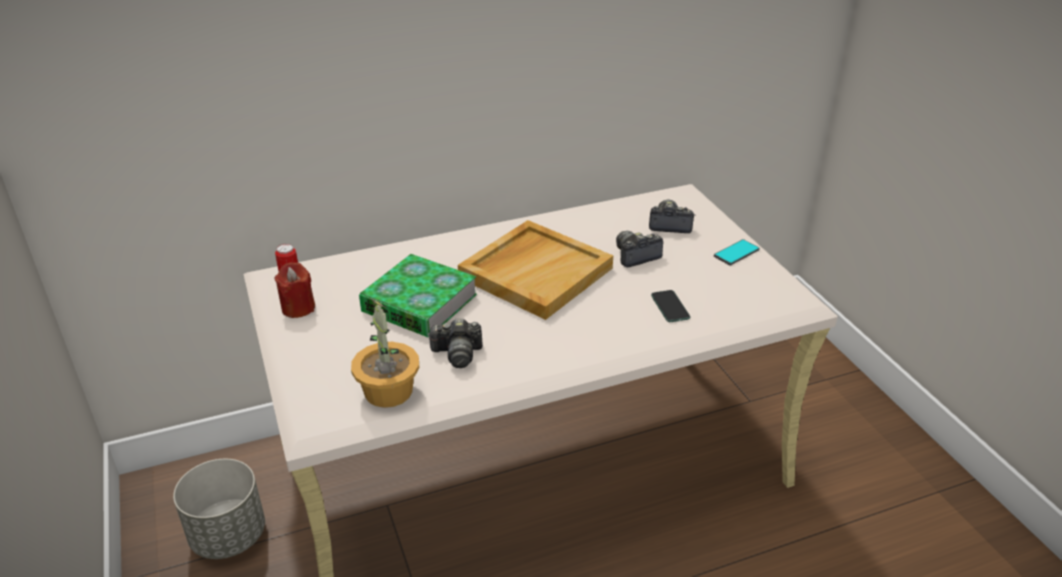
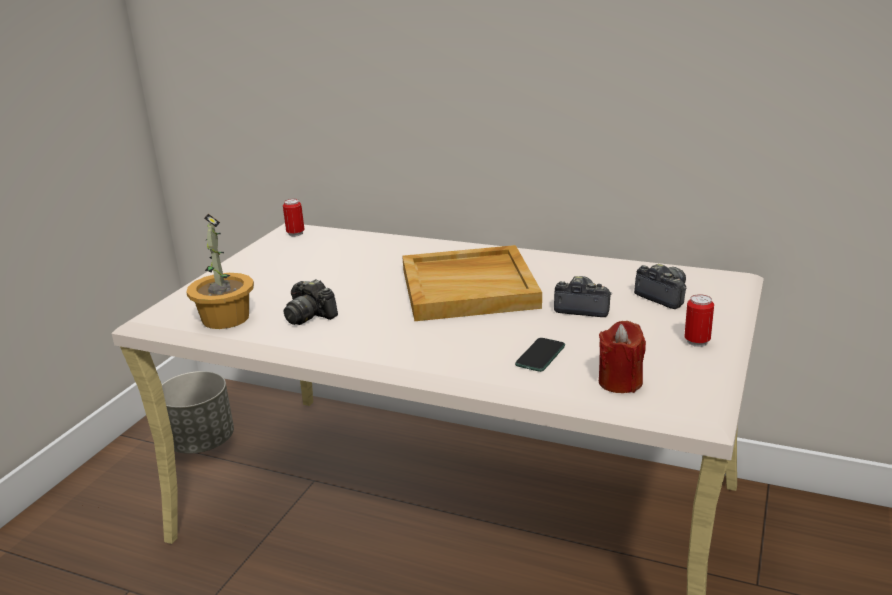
camera: 45 degrees right, 10 degrees down
(298, 308) = (269, 250): red candle -> red candle (620, 382)
(419, 303) = (346, 276): book -> none
(736, 253) = (697, 342): phone -> can

